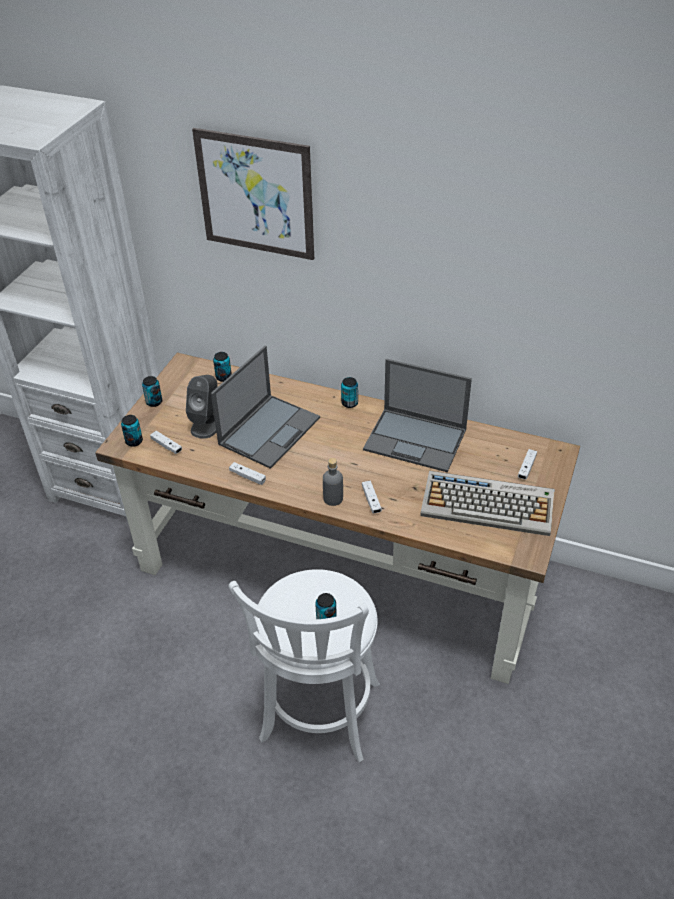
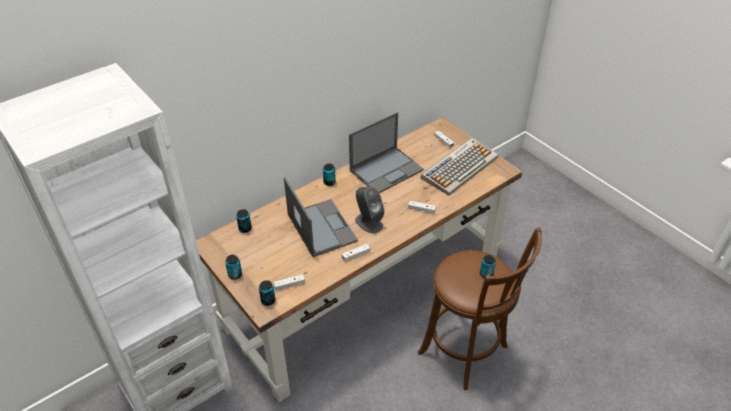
camera: 60 degrees left, 0 degrees up
(207, 424) = (286, 255): grey speaker -> grey speaker (368, 222)
(255, 195) = (240, 75): picture -> none
(319, 717) = (466, 353): white stool -> brown stool
(333, 498) = (407, 224): grey bottle -> none

